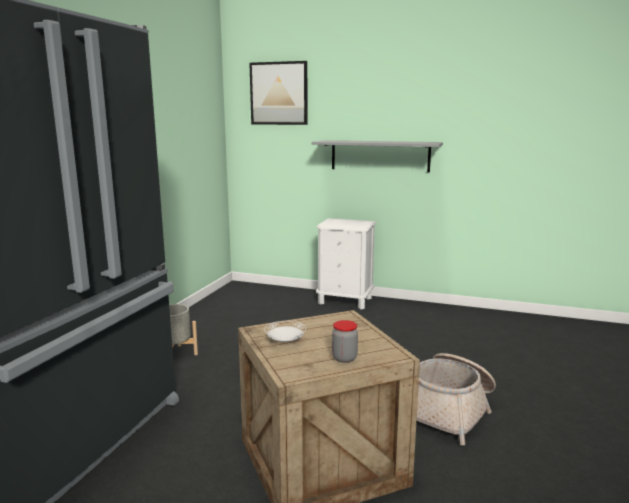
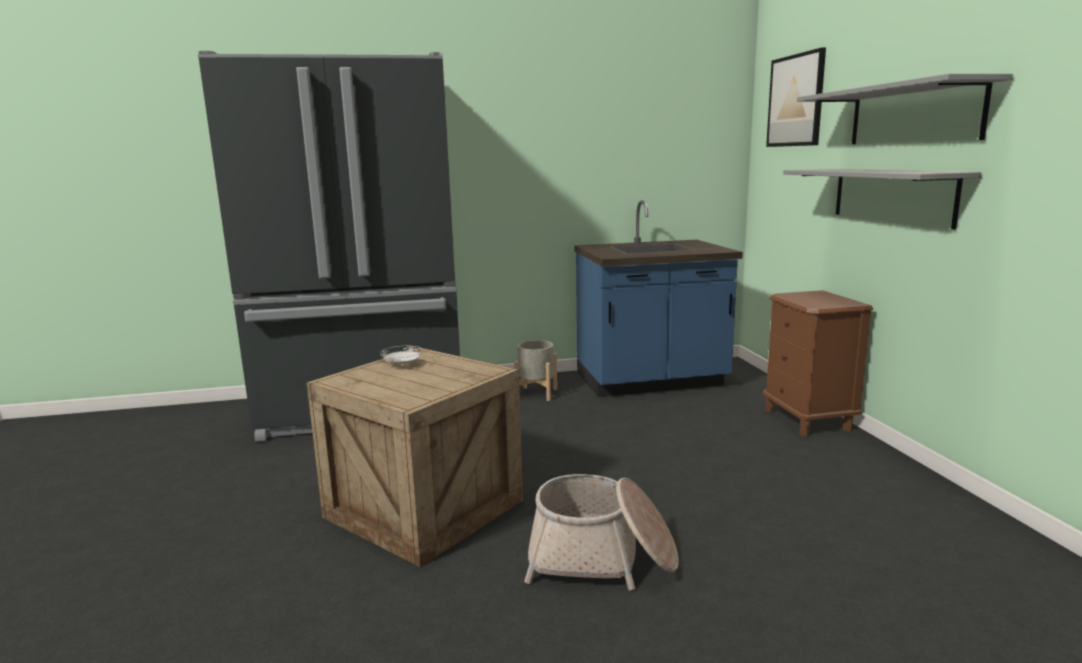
camera: 60 degrees right, 0 degrees up
(225, 313) = (651, 381): none -> blue counter
(344, 358) = (383, 388): jar -> none
(345, 300) = (808, 419): white nightstand -> brown nightstand
(391, 109) = (913, 114): none -> grey shelf

